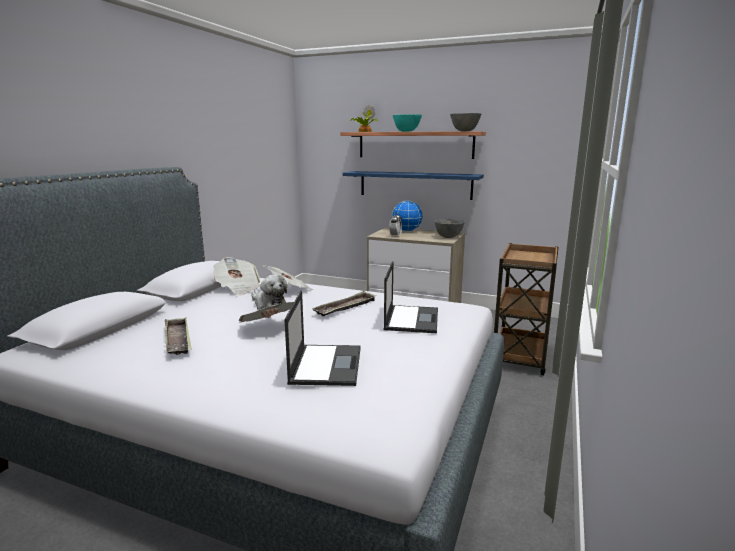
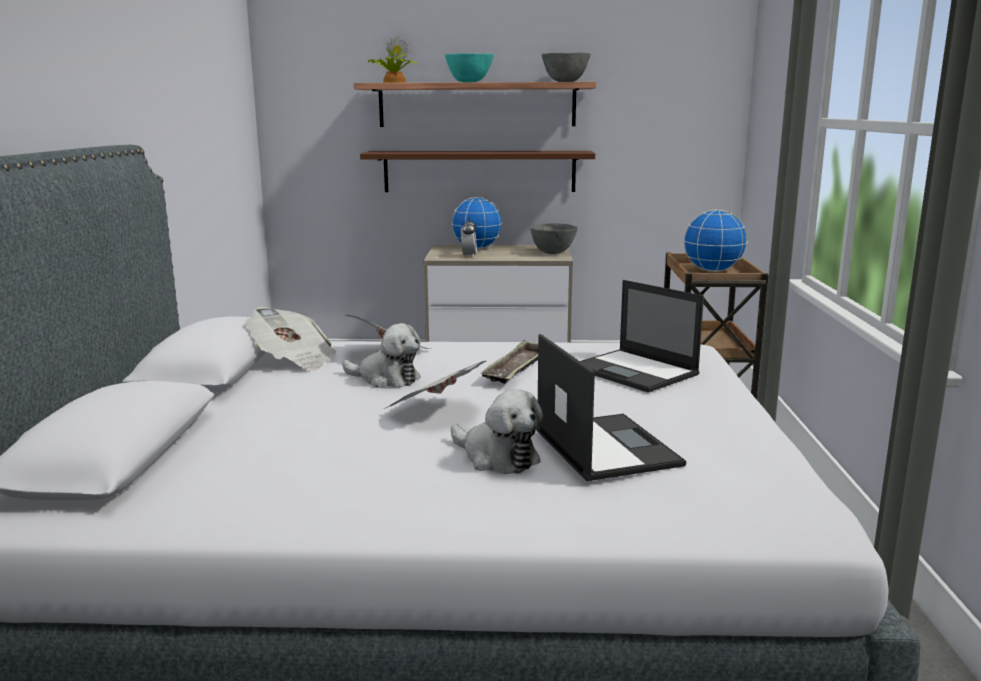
camera: 20 degrees left, 0 degrees up
(178, 340) = (305, 451): tray -> none
(263, 361) = (496, 457): none -> plush toy
(411, 319) = (636, 371): laptop -> laptop turned 150 degrees clockwise
(415, 185) = (479, 171): blue shelf -> brown shelf
(531, 258) = (713, 271): none -> globe

